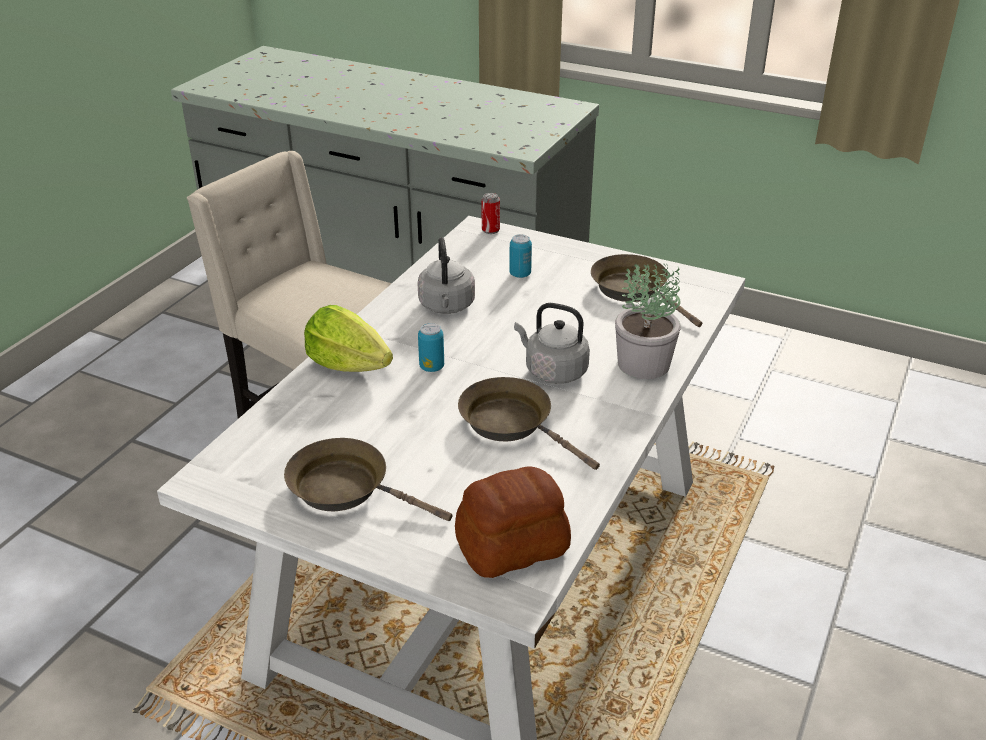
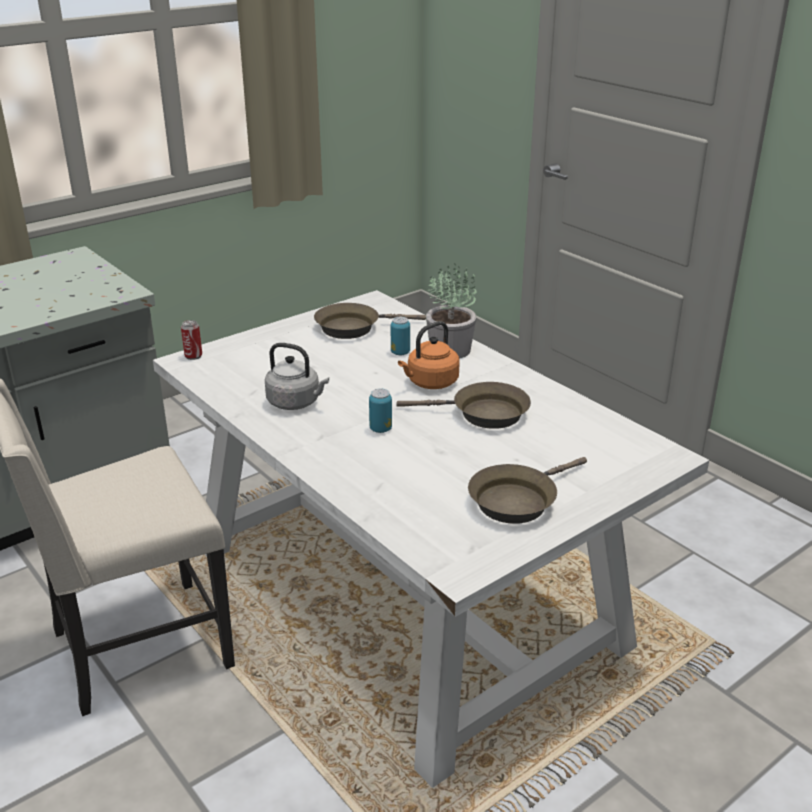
camera: 65 degrees left, 5 degrees down
(348, 365) = (341, 466): lettuce -> none
(512, 423) = (483, 414): brown frying pan -> brown frying pan turned 150 degrees counterclockwise
(514, 546) = (622, 446): bread -> none
(520, 274) = (280, 361): can -> can (400, 352)
(553, 371) = (430, 383): grey kettle -> orange kettle

